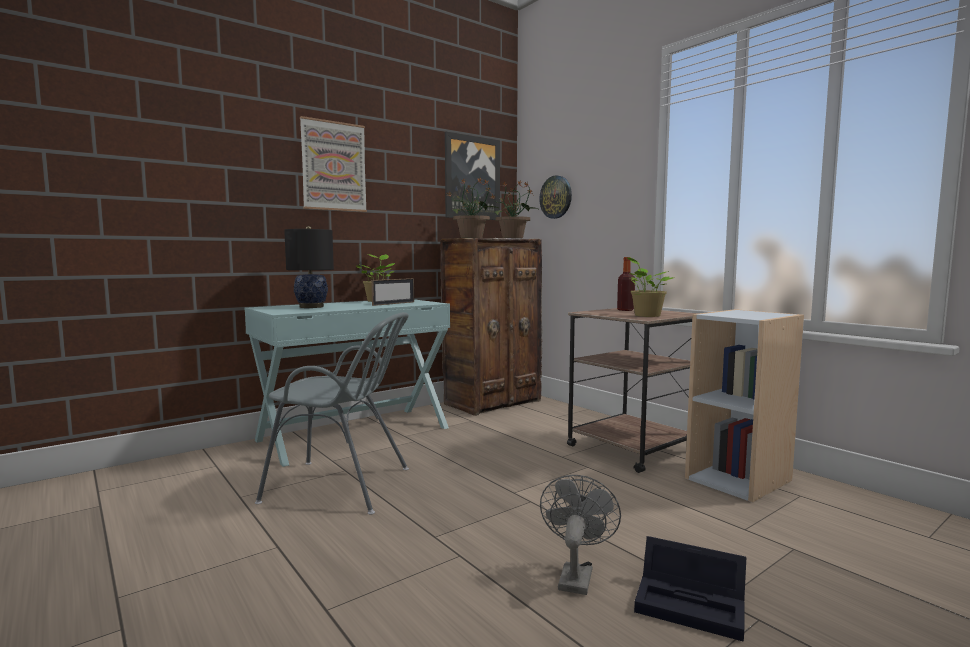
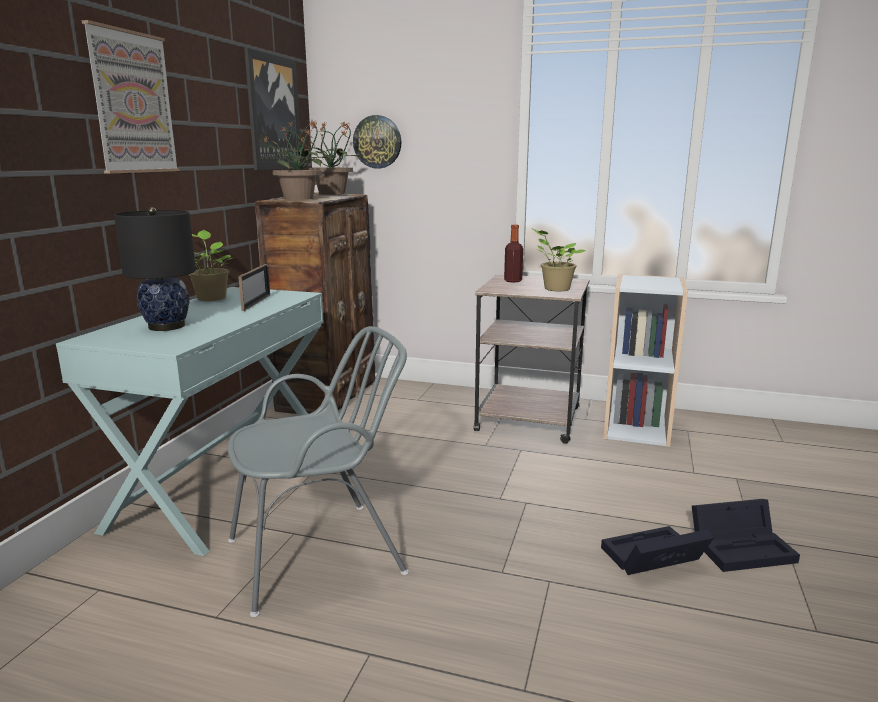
camera: 35 degrees left, 10 degrees up
(576, 575) = (652, 559): grey fan -> black storage box

